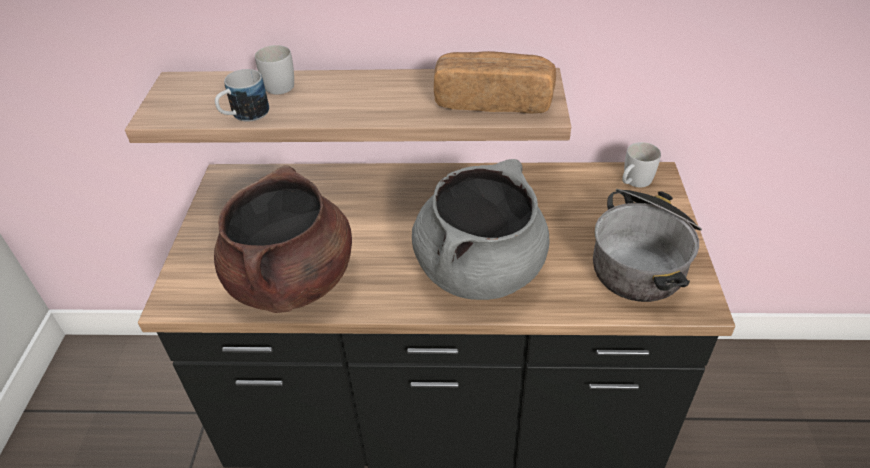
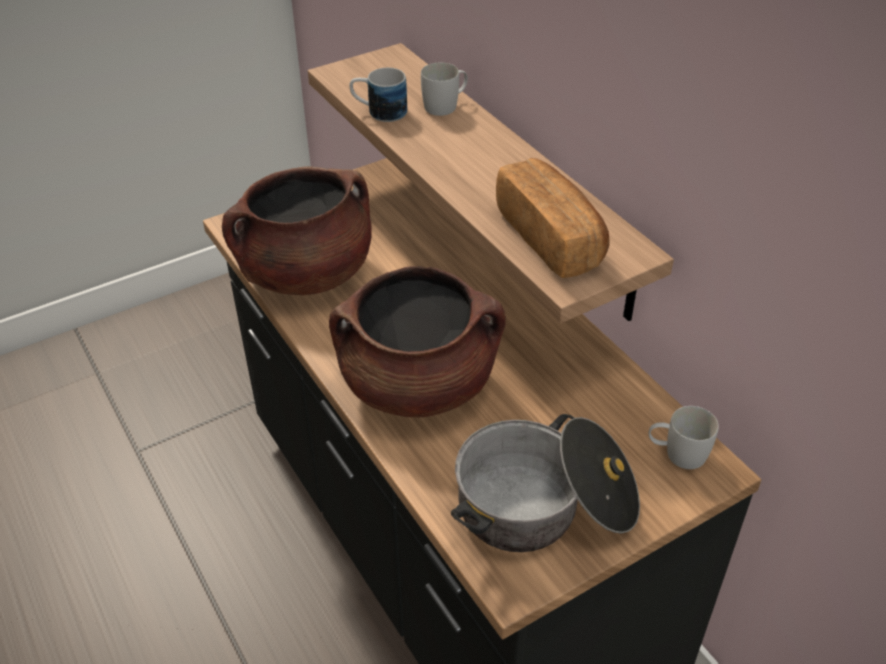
camera: 55 degrees right, 0 degrees up
(480, 269) = (418, 384): grey cooking pot -> brown cooking pot

